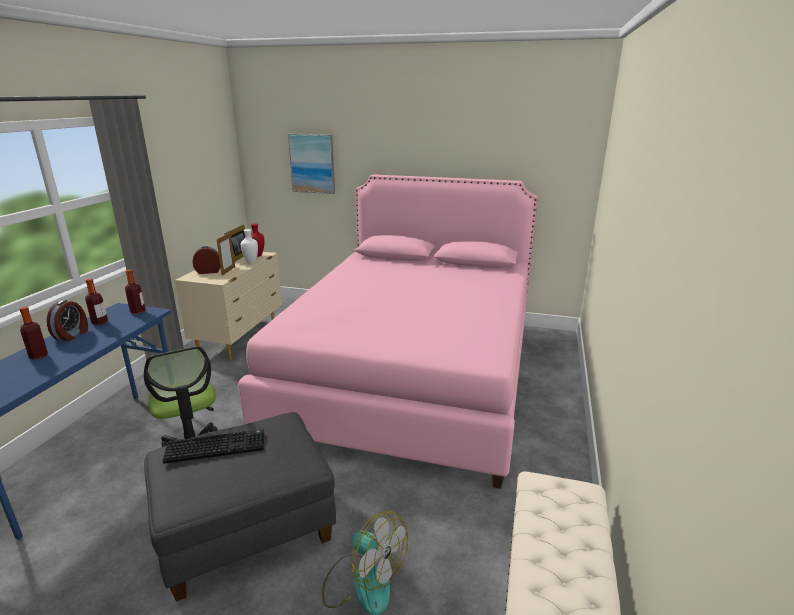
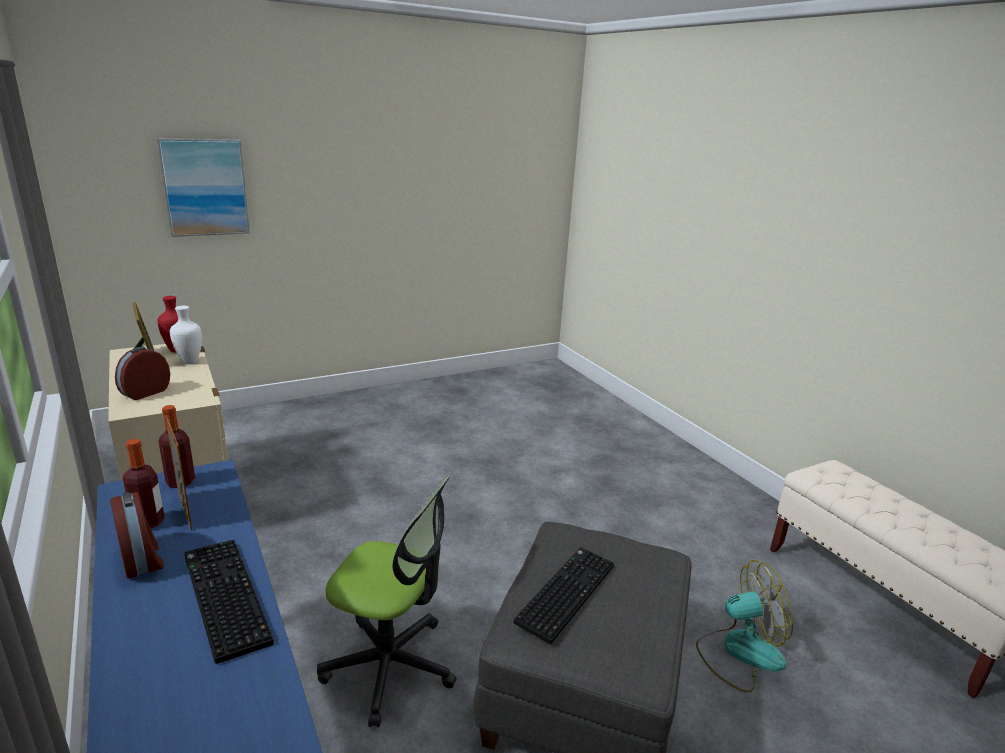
camera: 45 degrees left, 0 degrees up
(38, 356) = (163, 614): bottle -> none
(59, 359) = (222, 598): none -> keyboard
(228, 271) = (180, 383): picture frame -> picture frame (184, 511)
(412, 373) = (481, 451): pink bed -> none

